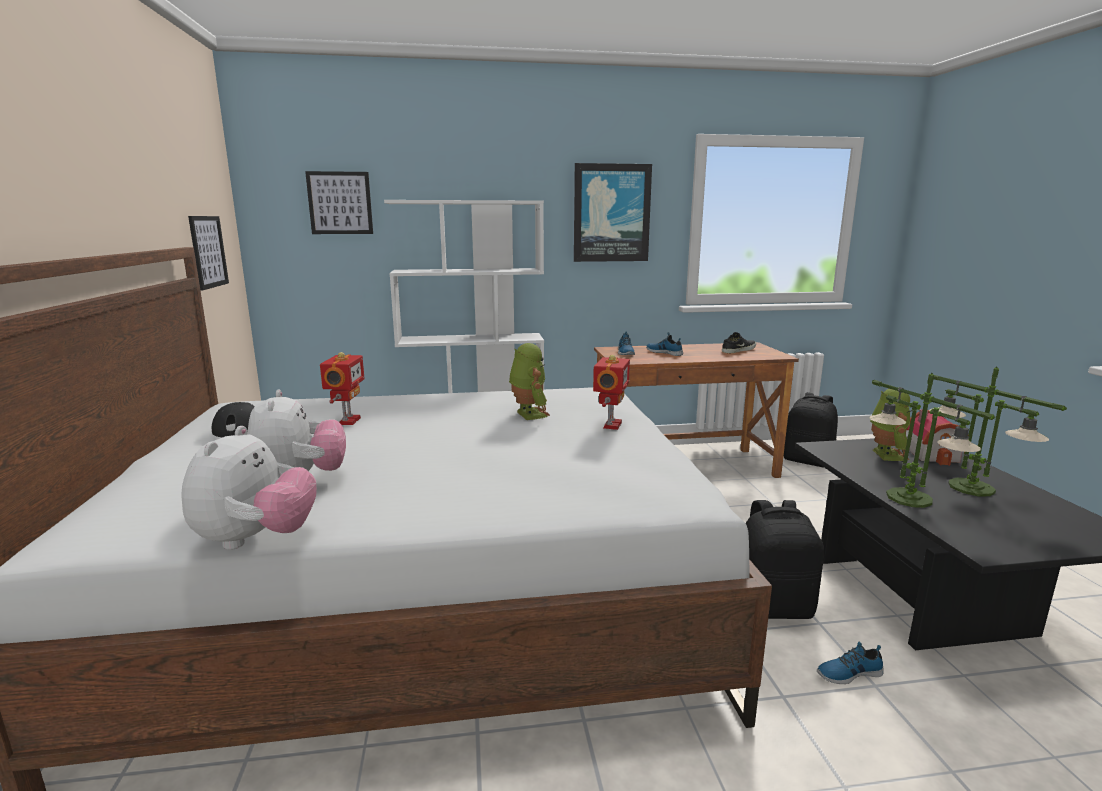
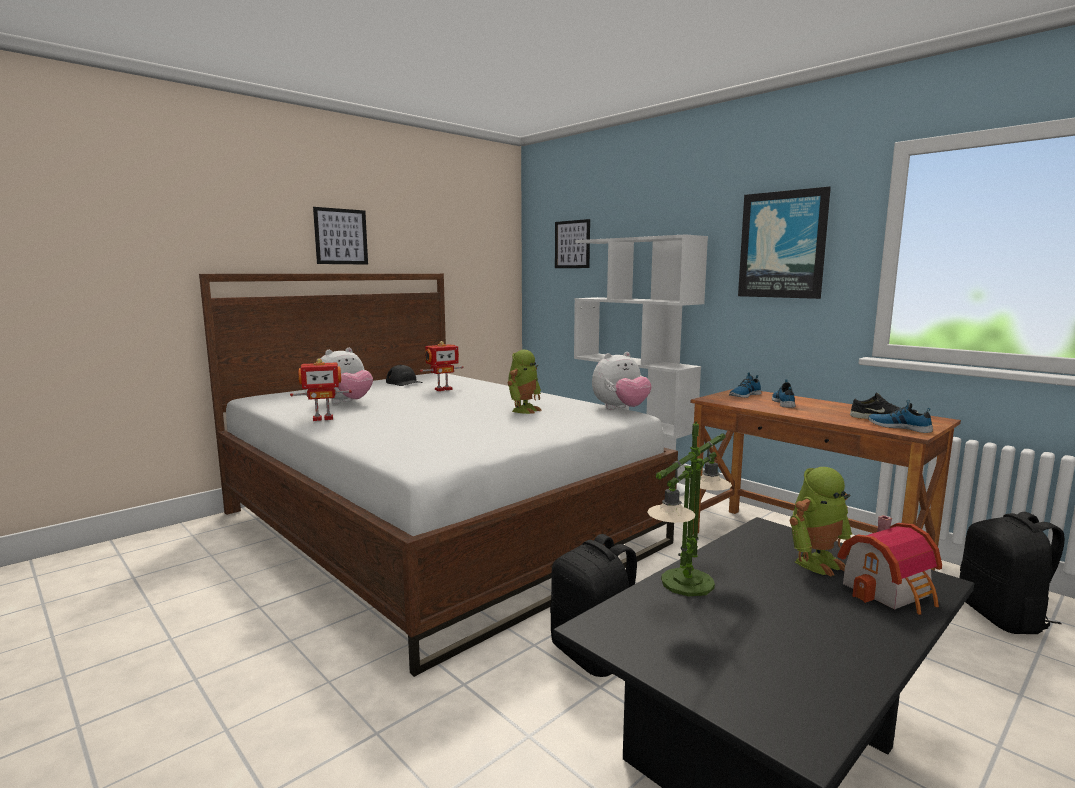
camera: 55 degrees right, 5 degrees down
(208, 251) = (473, 278): picture -> picture (341, 236)
(256, 539) = (277, 412): plush toy -> plush toy (620, 409)
(610, 425) = (540, 427): toy robot -> toy robot (323, 418)
(848, 673) = (533, 716): shoe -> shoe (899, 427)
(972, 488) = (797, 619): table lamp -> none

